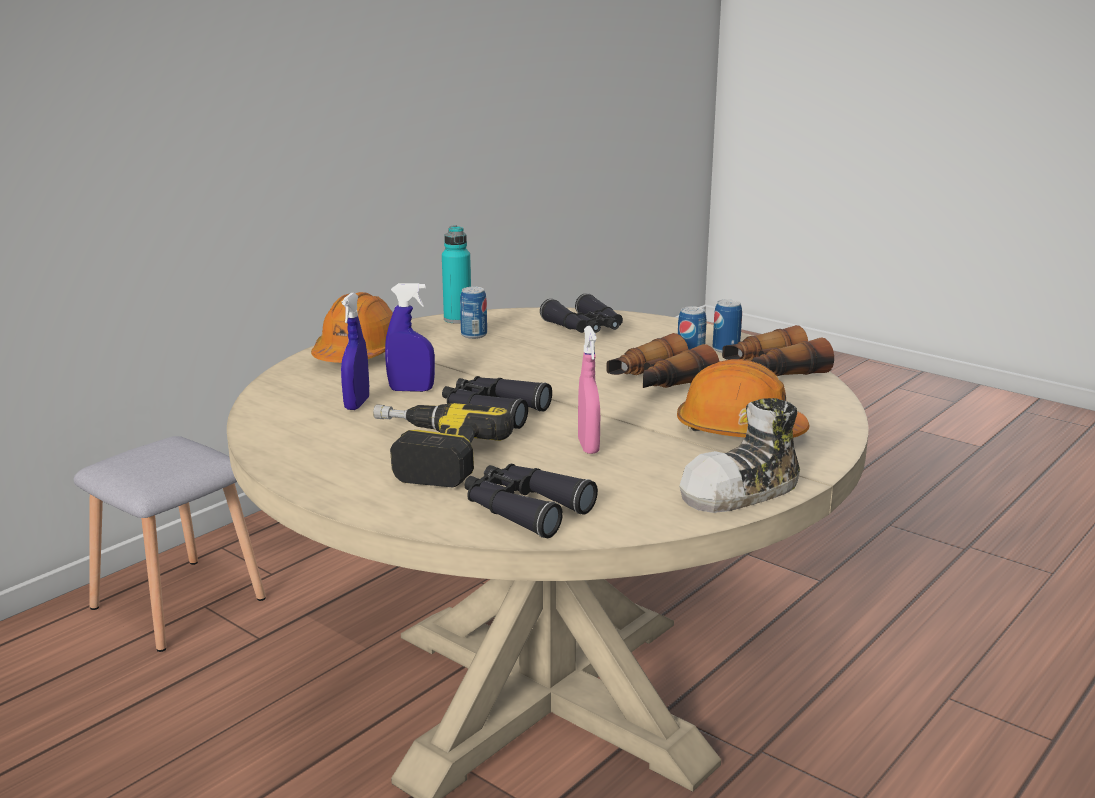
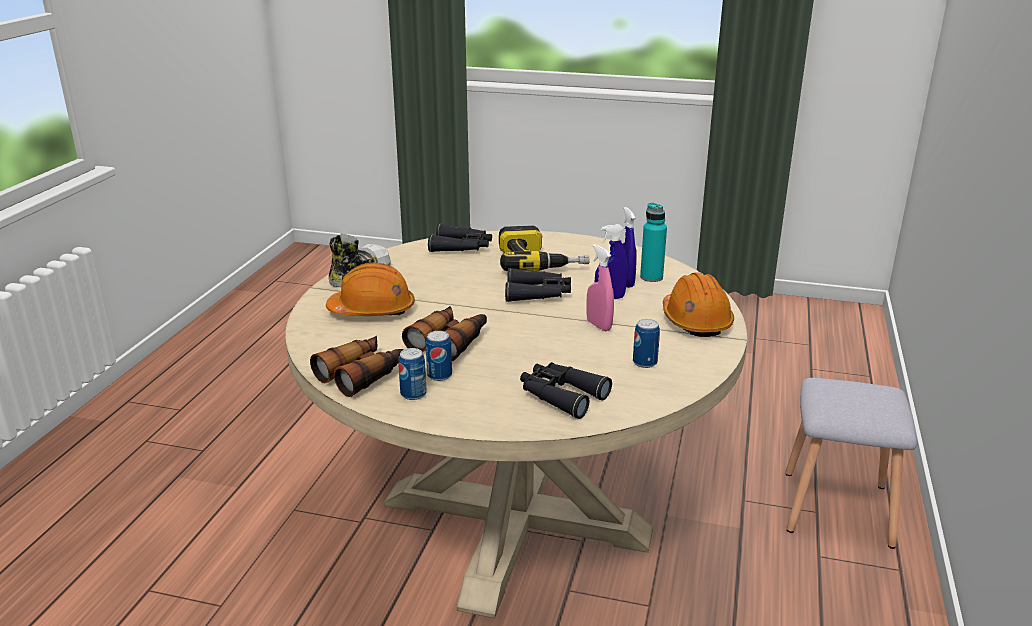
camera: 155 degrees right, 5 degrees up
(457, 319) = (688, 381): turquoise bottle -> turquoise bottle (651, 277)
(588, 446) = (458, 283): pink spray bottle -> pink spray bottle (599, 325)

